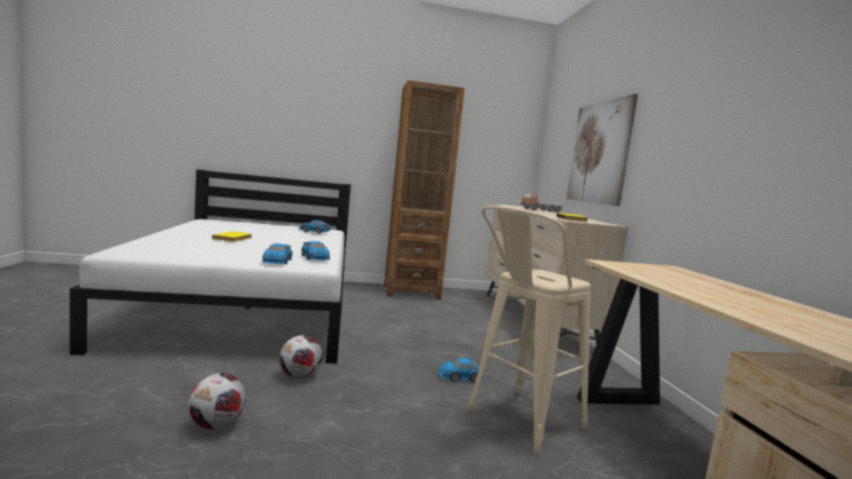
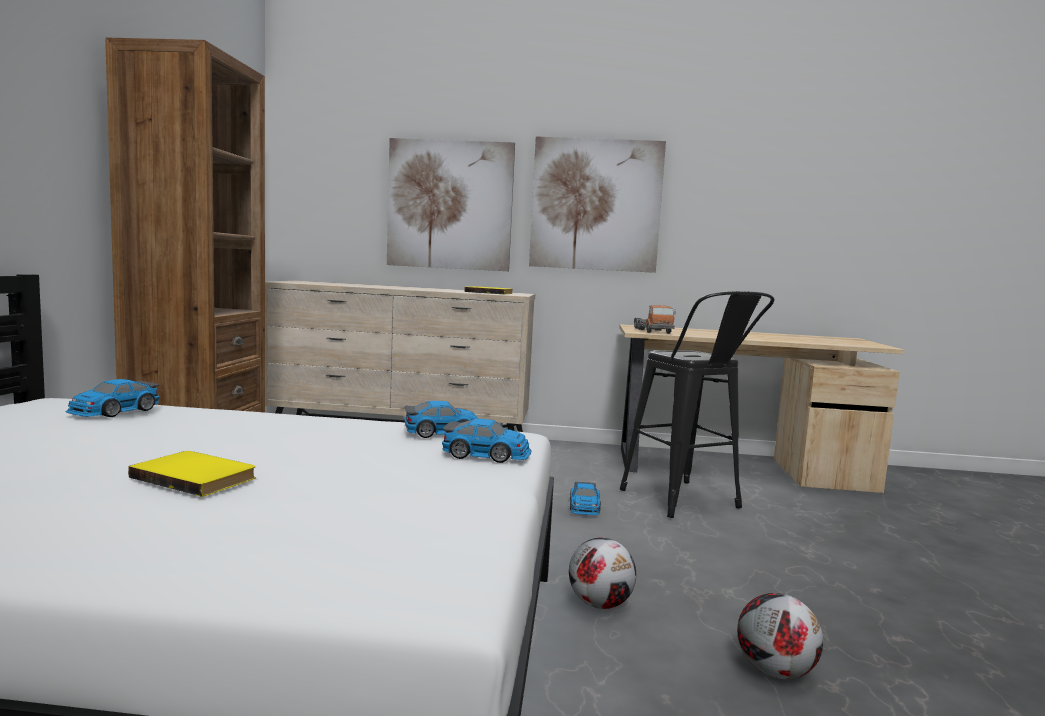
camera: 75 degrees left, 0 degrees up
(517, 423) = (687, 503): beige stool -> black stool
(540, 210) = (364, 285): toy truck -> toy truck (652, 331)
(681, 141) = (595, 205): none -> picture

